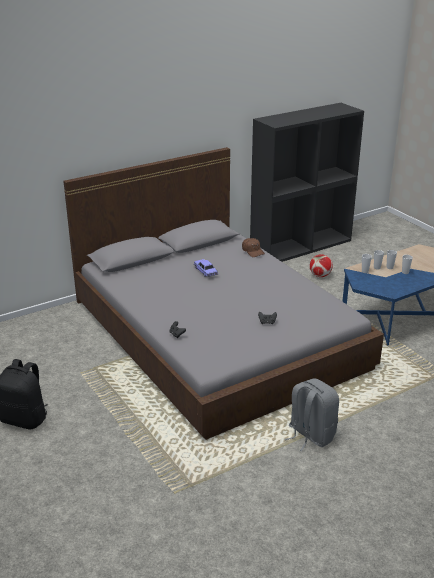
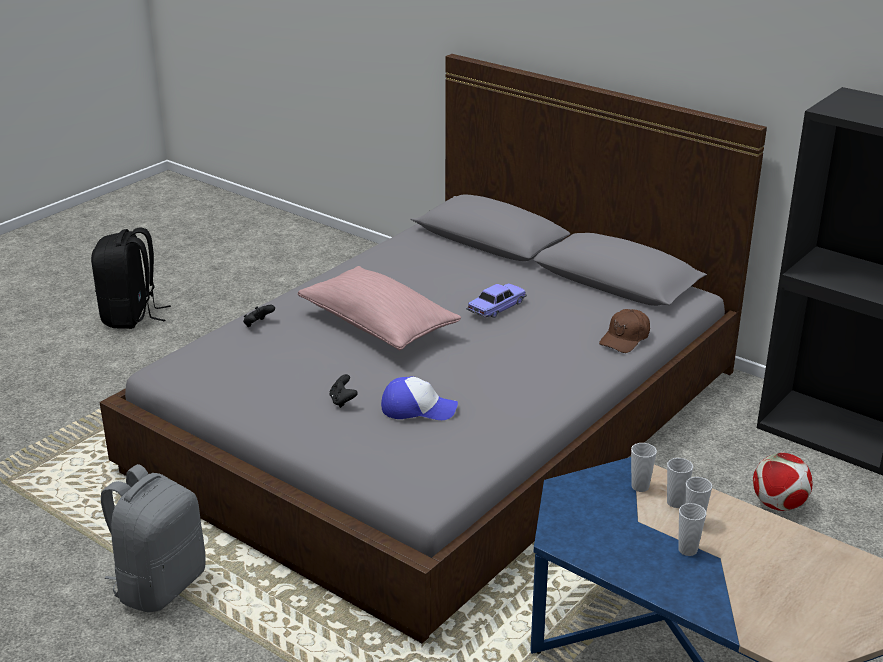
camera: 70 degrees right, 0 degrees up
(203, 302) = (378, 326): none -> pink pillow
(283, 306) = (418, 408): none -> cap

